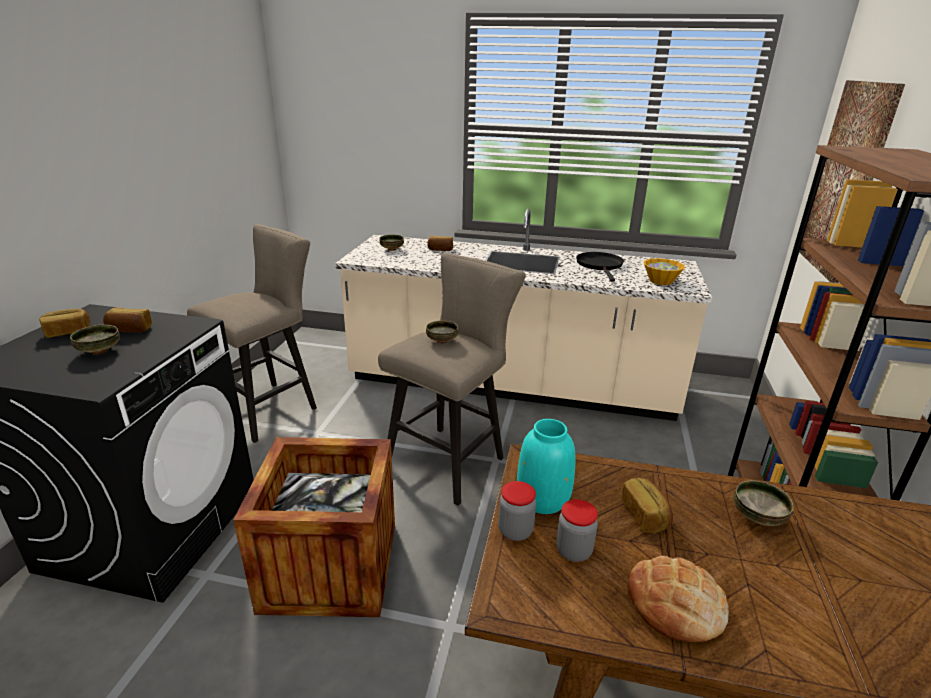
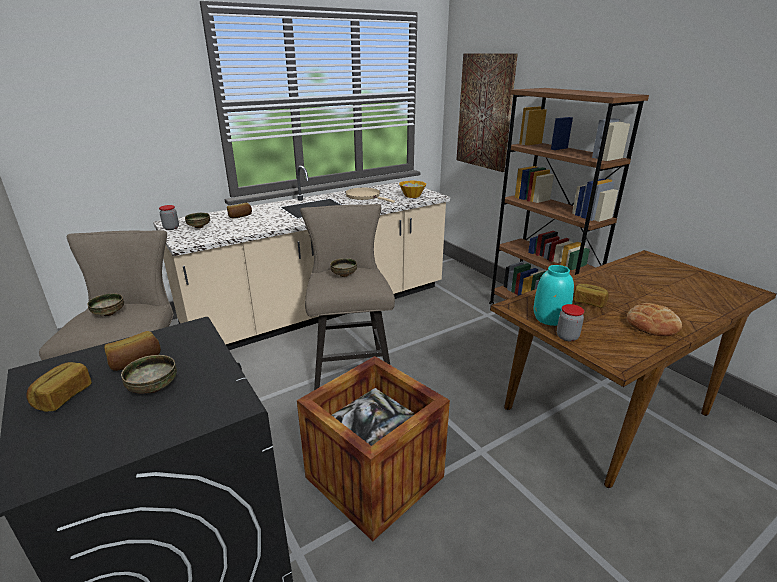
camera: 45 degrees left, 0 degrees up
(573, 551) = (597, 329): jar -> jar (171, 228)
(600, 265) = (365, 196): black frying pan -> beige frying pan
(758, 517) = (614, 282): bowl -> bowl (109, 313)

